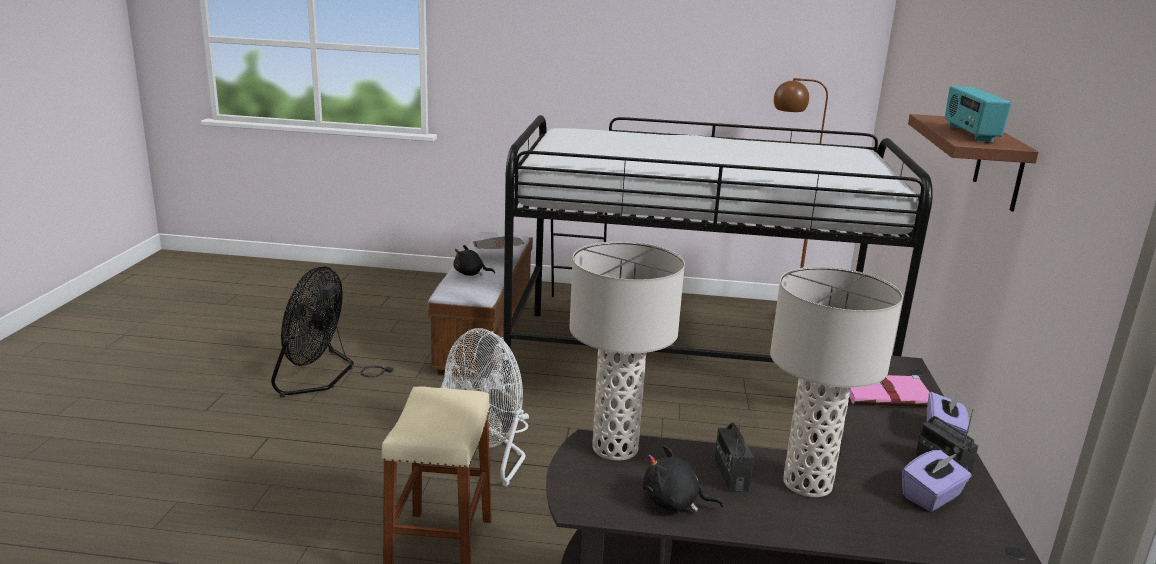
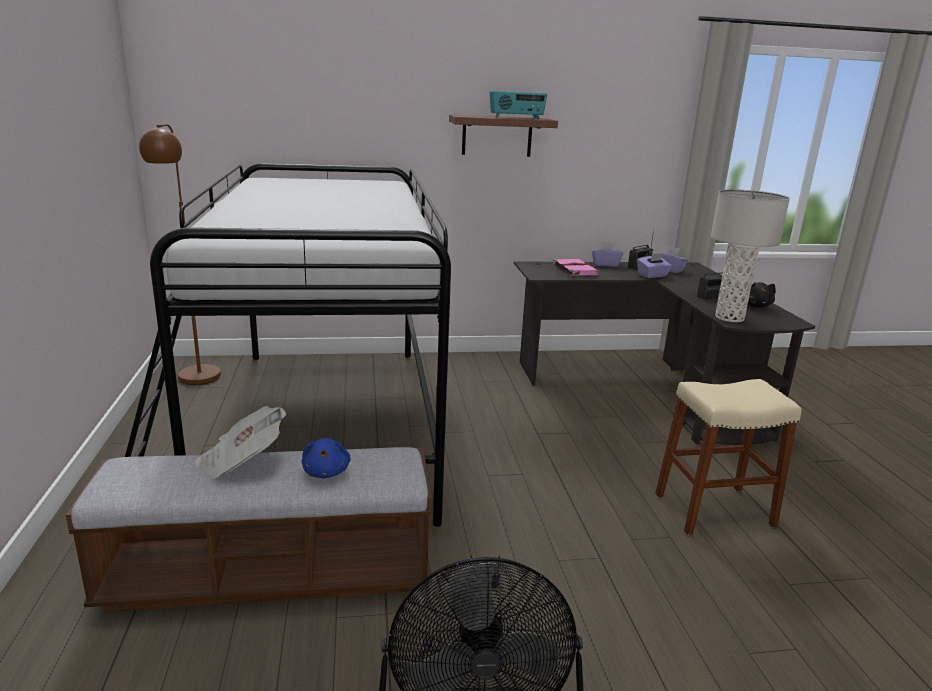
camera: 105 degrees left, 0 degrees up
(470, 274) = (326, 472): black plush toy -> blue plush toy
(489, 447) = (555, 514): white fan -> none
(806, 483) = (694, 286): white table lamp -> none
(871, 460) = (652, 276): none -> purple tissue box

